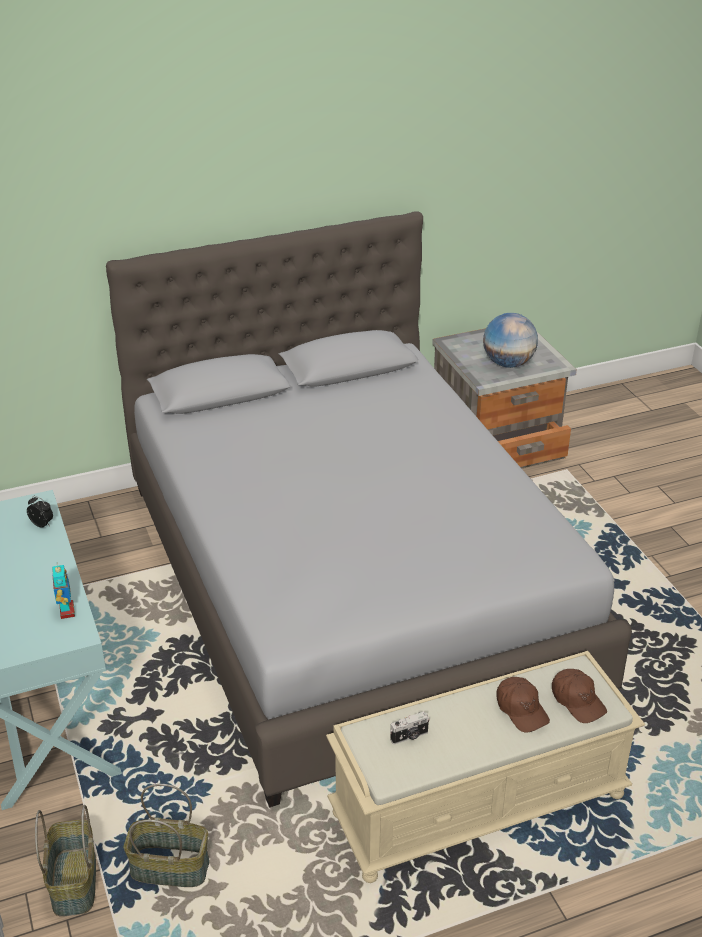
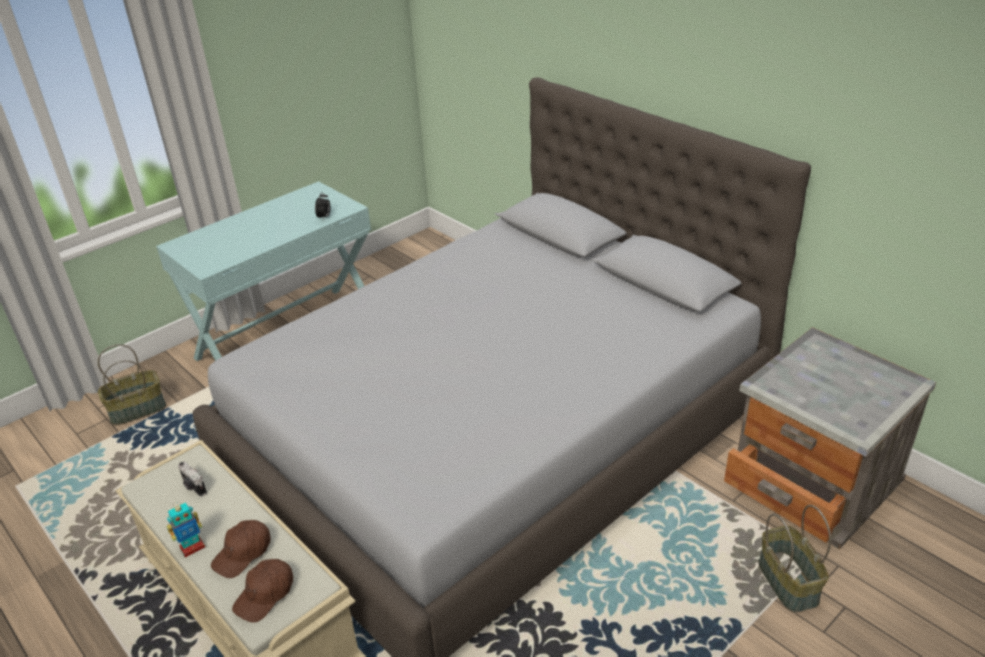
camera: 70 degrees right, 0 degrees up
(66, 611) = (230, 256): toy robot -> toy robot (192, 547)
(171, 867) = (155, 448): basket -> basket (789, 582)
(508, 363) = (819, 391): globe -> none

